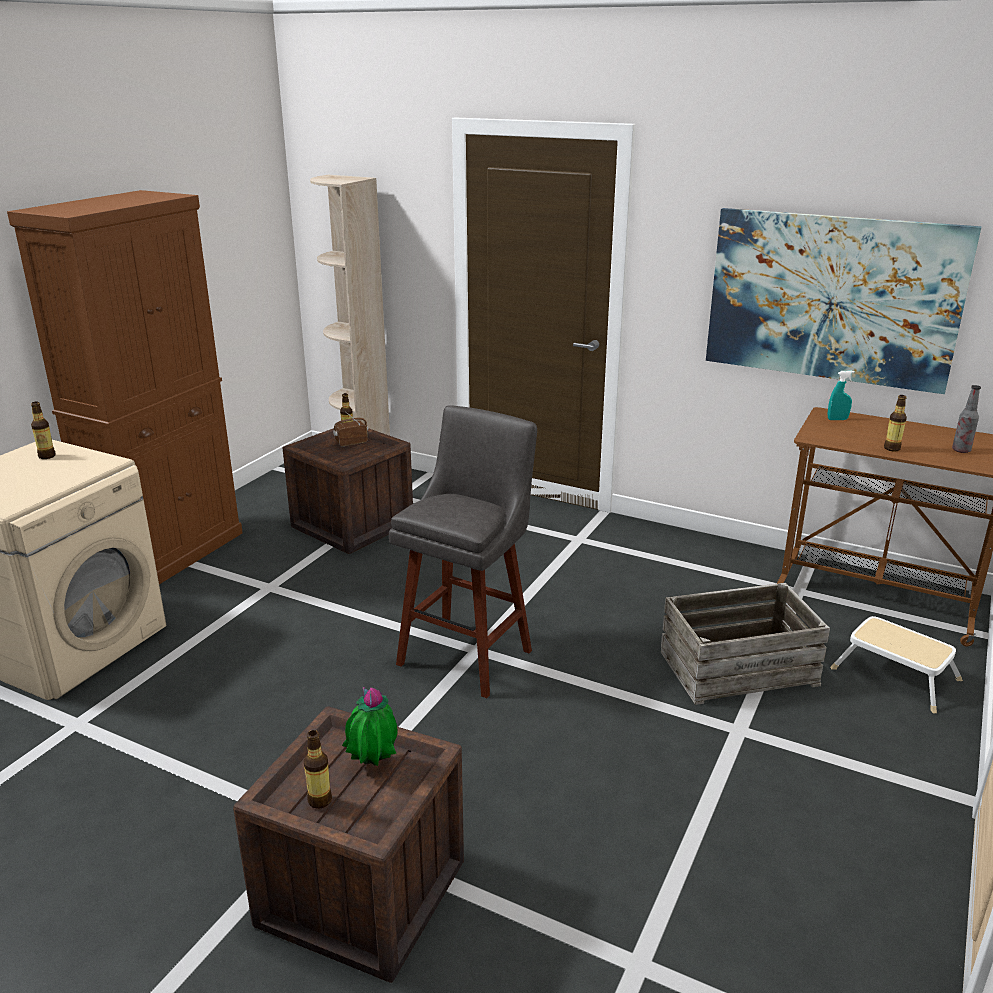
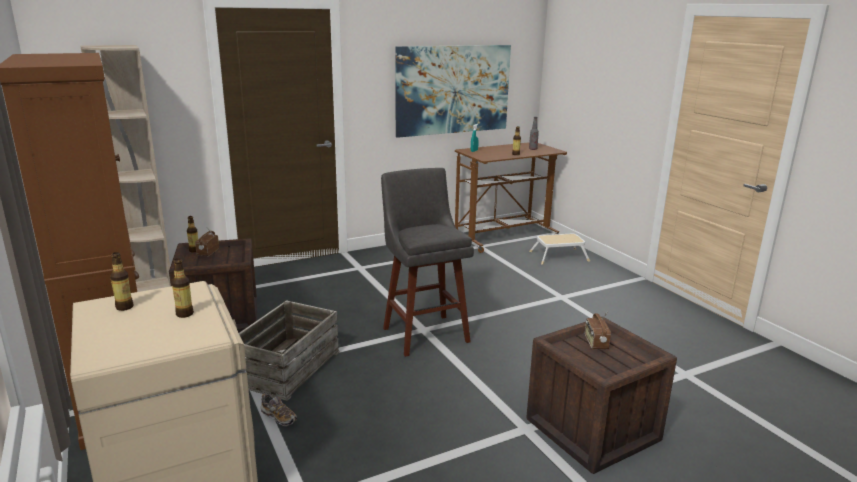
camera: 55 degrees left, 5 degrees down
(204, 643) = (279, 417): none -> shoe
(320, 800) = (614, 363): bottle -> bottle (185, 314)
(373, 766) = (595, 343): potted plant -> radio
(737, 667) = (519, 279): crate -> crate (287, 367)

